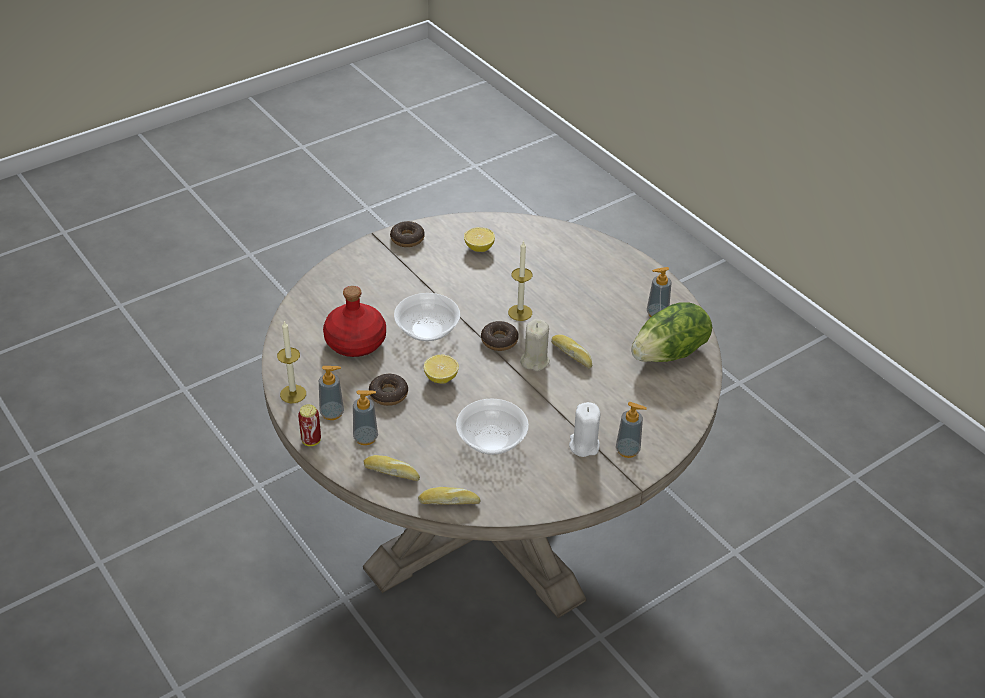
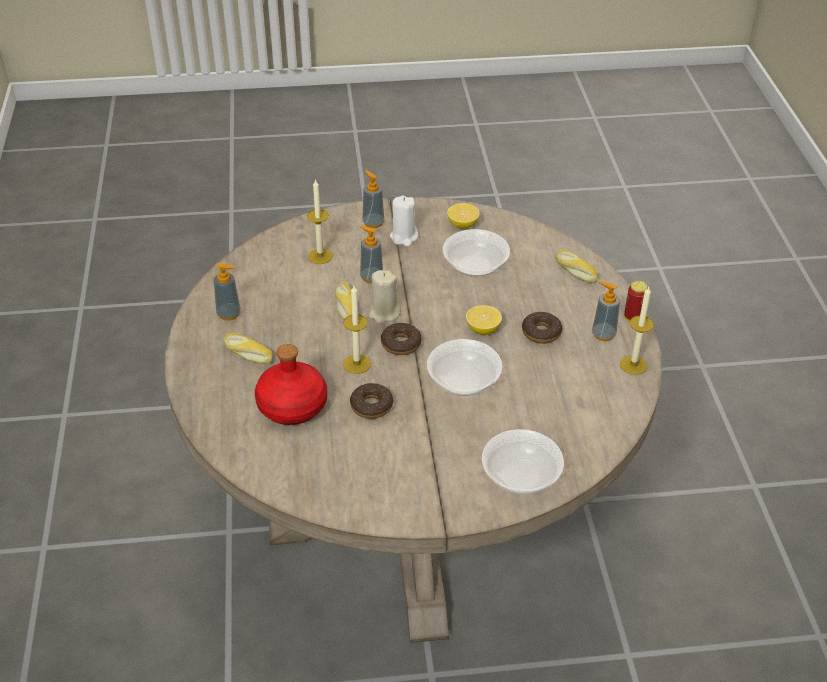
camera: 150 degrees left, 0 degrees up
(342, 281) = (521, 476): none -> bowl
(356, 342) = (545, 395): red bottle -> red bottle (292, 405)
(365, 438) = (583, 303): soap dispenser -> soap dispenser (371, 277)
(407, 239) = (408, 507): donut -> donut (371, 406)
(449, 501) = (540, 237): bread -> bread (247, 354)
(479, 248) = (334, 458): lemon -> lemon (462, 225)
(640, 393) = (320, 256): none -> candle
(670, 353) = (259, 276): lettuce -> none

